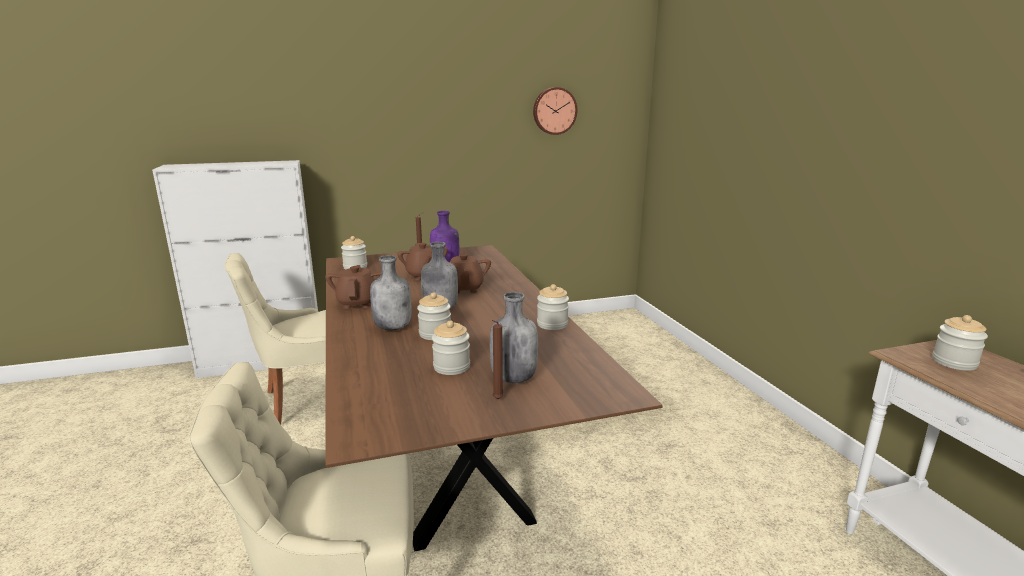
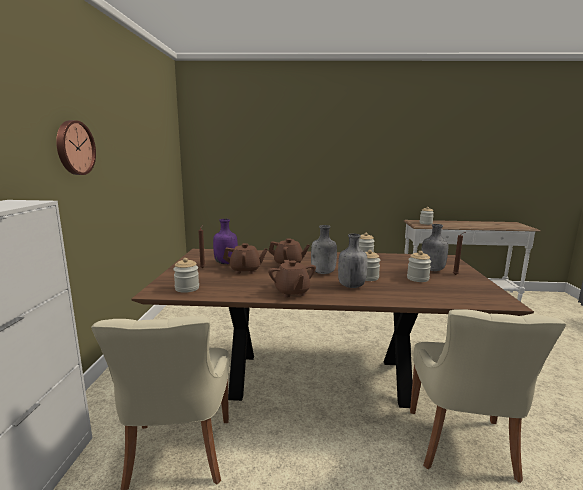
camera: 70 degrees left, 5 degrees down
(358, 303) = (292, 292): brown teapot -> brown teapot turned 120 degrees counterclockwise
(554, 111) = (152, 144): wall clock -> wall clock (74, 148)

